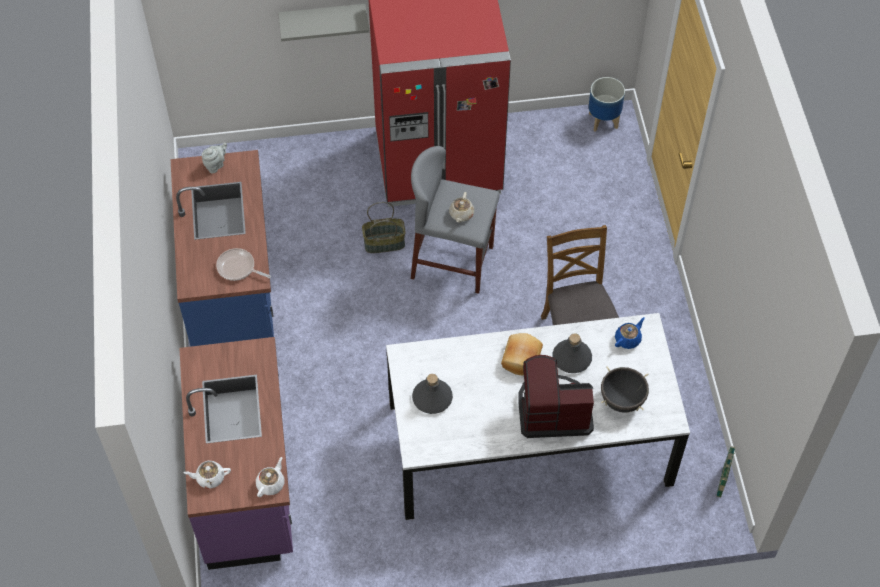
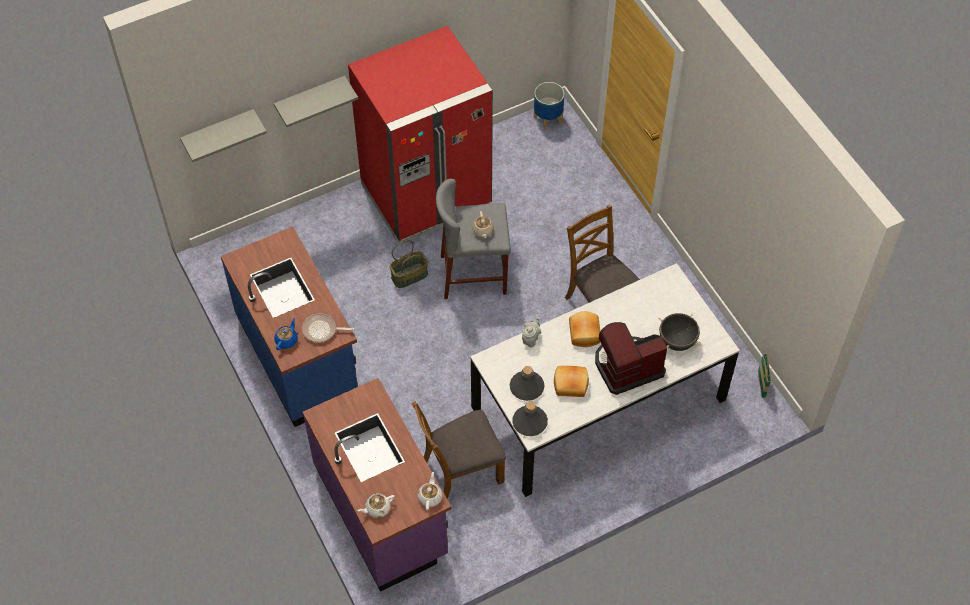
camera: 20 degrees left, 0 degrees up
(212, 28) = (219, 132): none -> grey shelf
(216, 165) = (262, 249): grey teapot -> grey teapot (531, 338)
(349, 468) = (461, 471): none -> brown chair
(481, 411) = (570, 385): none -> bread
(571, 358) = (623, 320): grey bottle -> grey bottle (529, 422)
(628, 339) = (661, 291): blue teapot -> blue teapot (287, 340)

